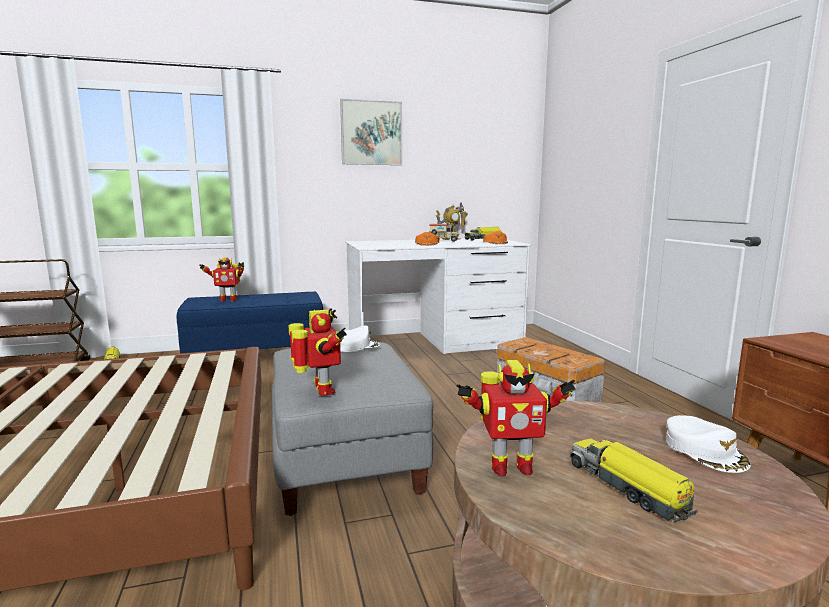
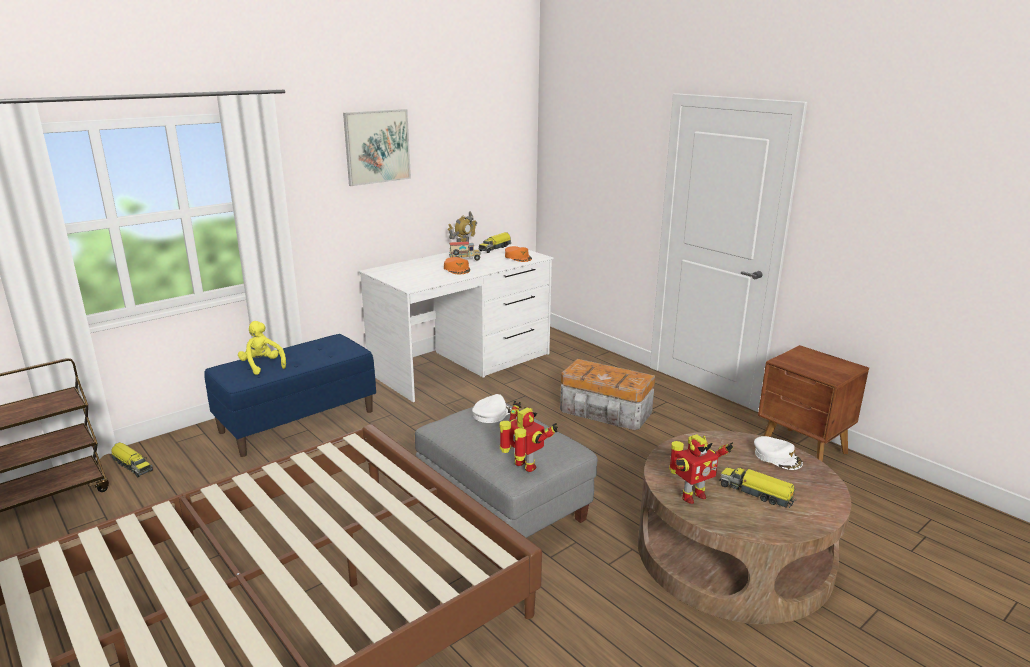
camera: 25 degrees left, 10 degrees up
(228, 300) = (262, 366): toy robot -> yellow plush toy

